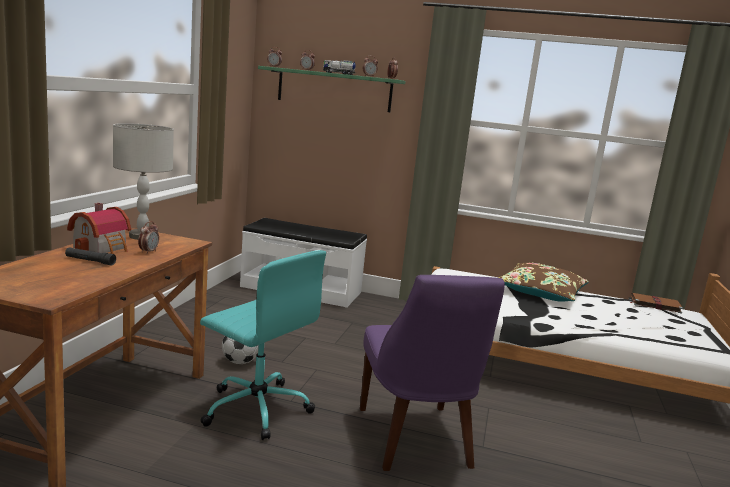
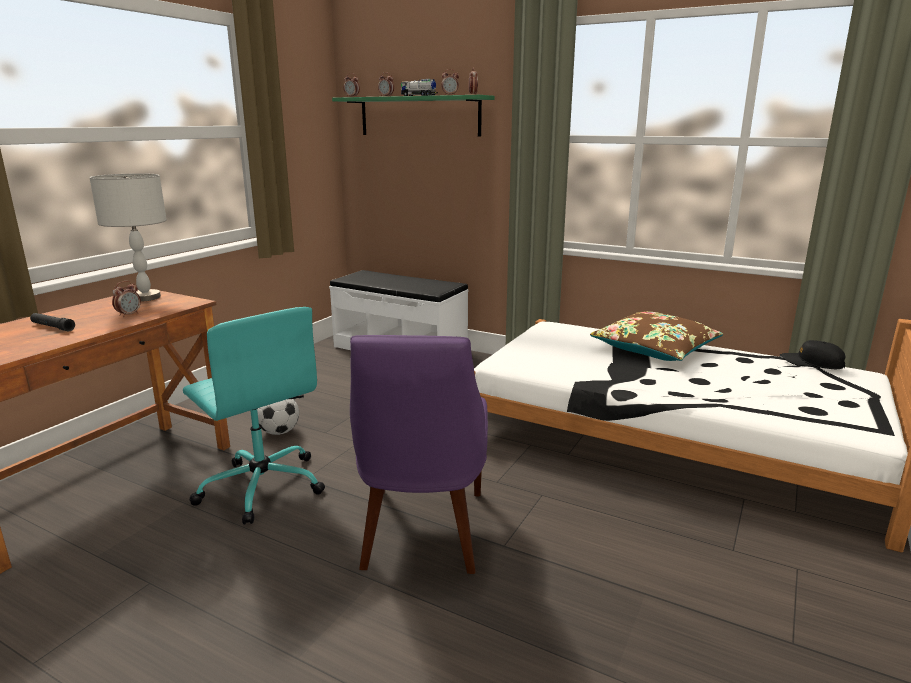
camera: 15 degrees right, 5 degrees up
(103, 248) = (86, 312): toy house -> none
(654, 304) = (812, 363): brown book -> black cap

